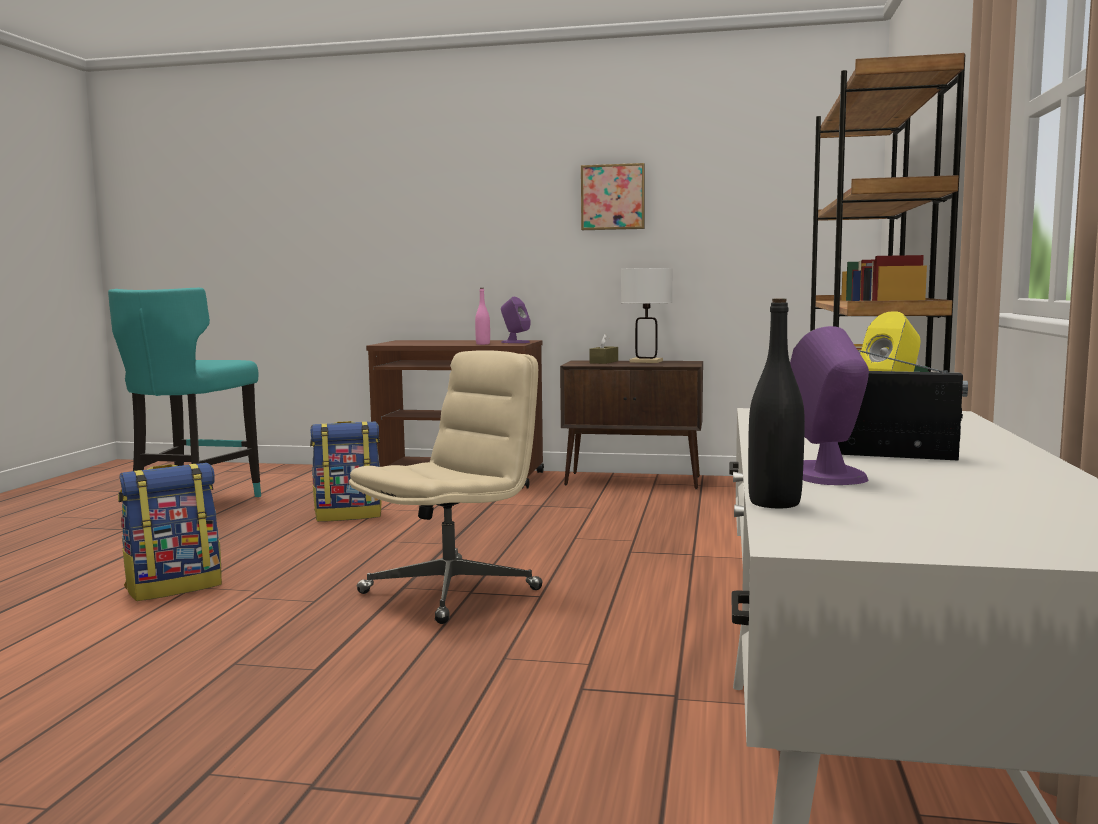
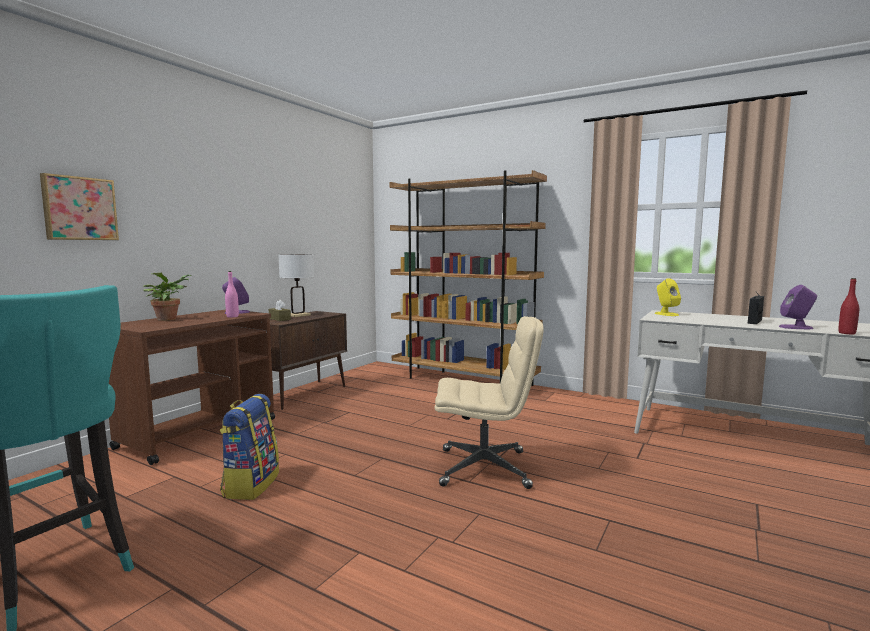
camera: 70 degrees left, 0 degrees up
(175, 587) = (396, 581): backpack -> none
(447, 341) = (168, 319): none -> potted plant
(451, 591) = (485, 468): beige office chair -> beige office chair turned 120 degrees clockwise
(613, 197) = (263, 204): picture -> picture (79, 208)
(774, 503) = (847, 333): black bottle -> red bottle

